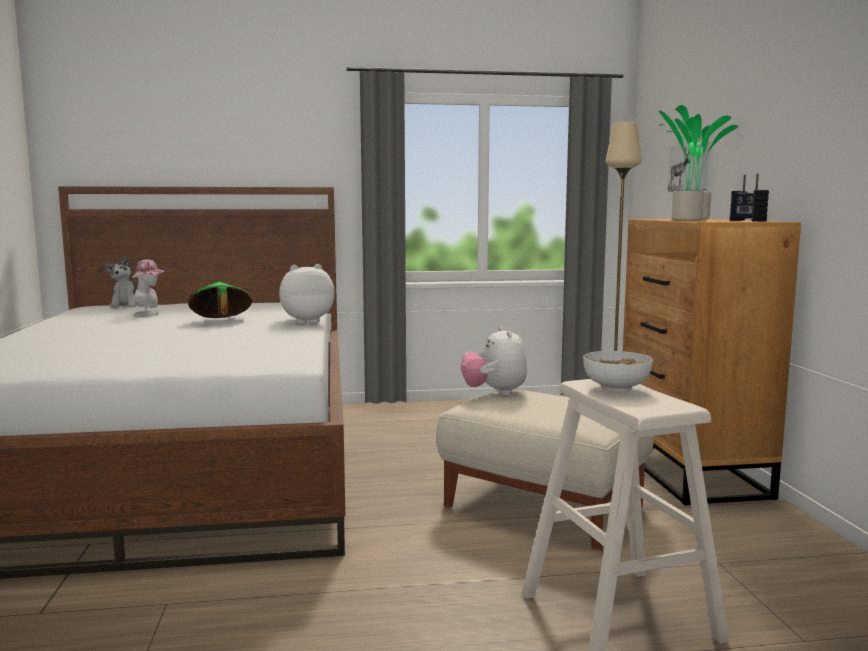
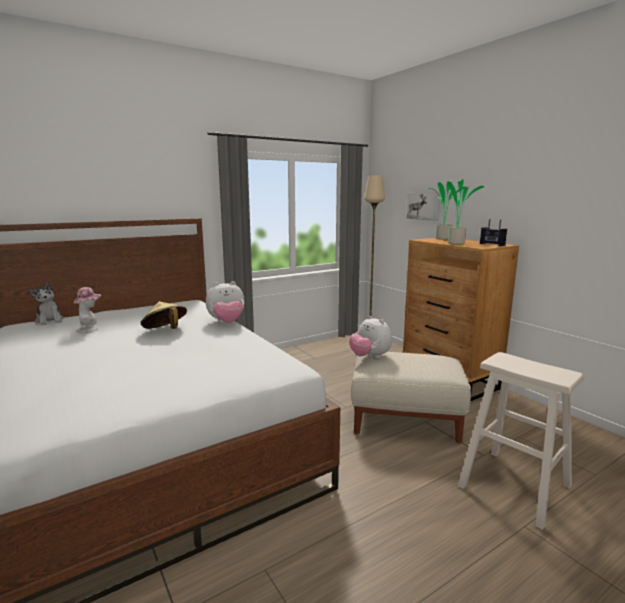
camera: 25 degrees left, 5 degrees up
(220, 321) = (165, 331): green hat -> beige hat
(305, 321) = (227, 323): plush toy -> plush toy turned 150 degrees counterclockwise
(617, 388) = (516, 363): bowl -> none

